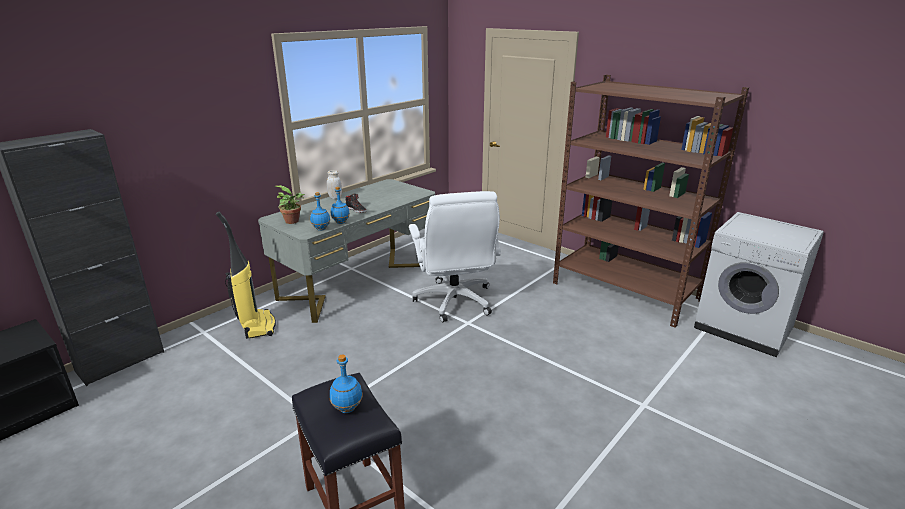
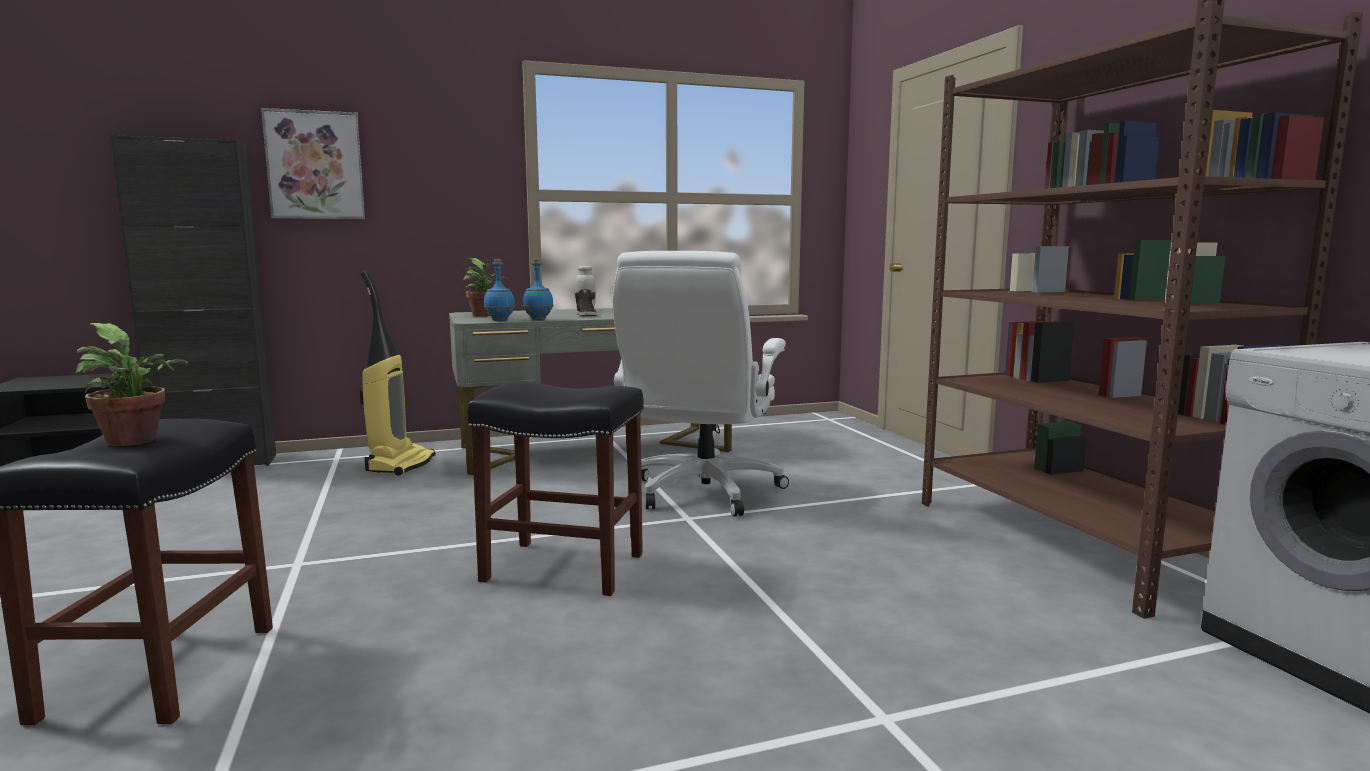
camera: 30 degrees right, 15 degrees down
(143, 134) = (315, 165): none -> picture
(347, 409) = (135, 441): blue bottle -> potted plant
(452, 373) = (566, 567): none -> black stool

